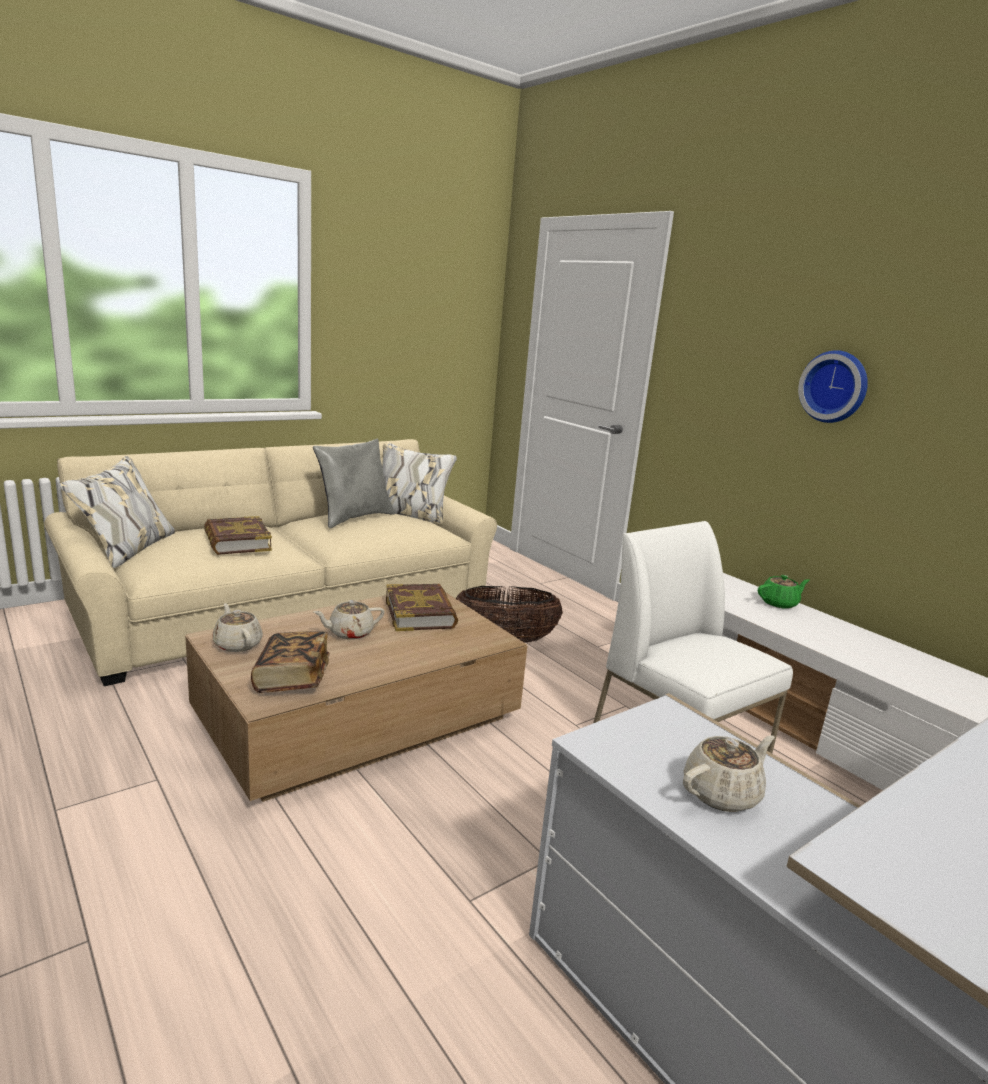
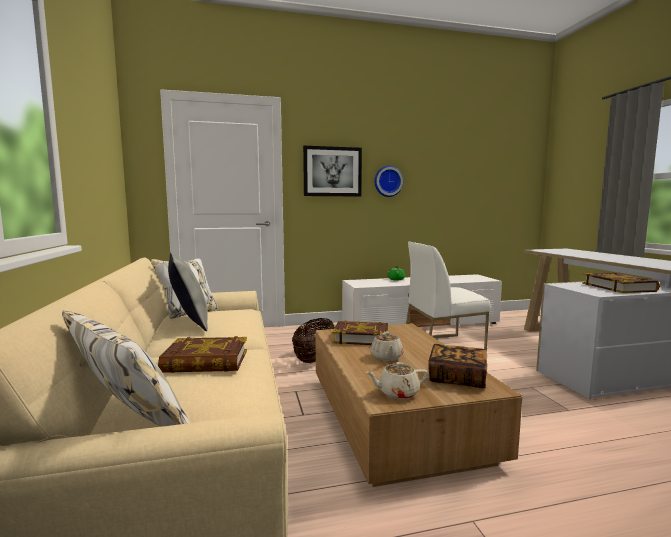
camera: 65 degrees left, 10 degrees down
(722, 793) = (618, 287): beige teapot -> book
(728, 353) = (332, 171): none -> picture

